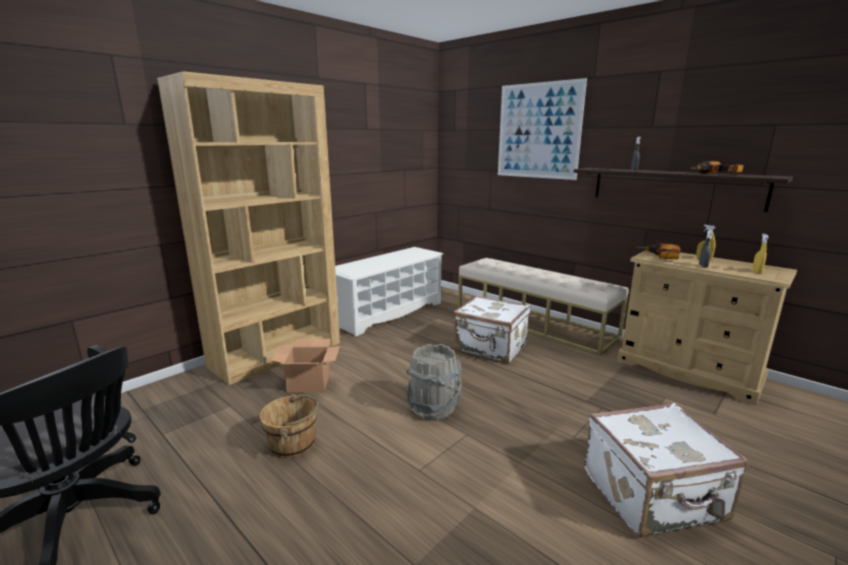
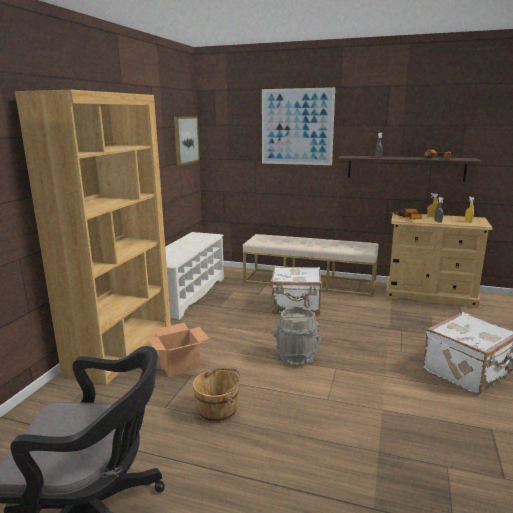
camera: 25 degrees left, 0 degrees up
(416, 145) = (186, 140): none -> picture

